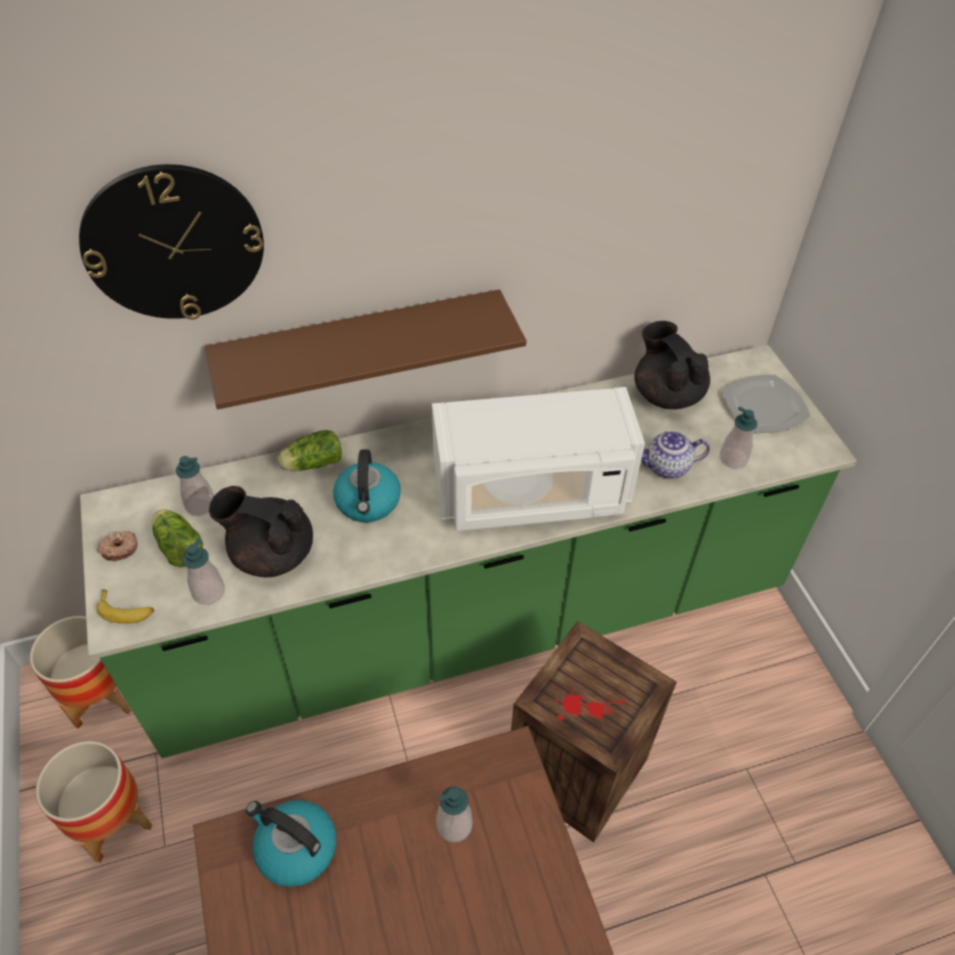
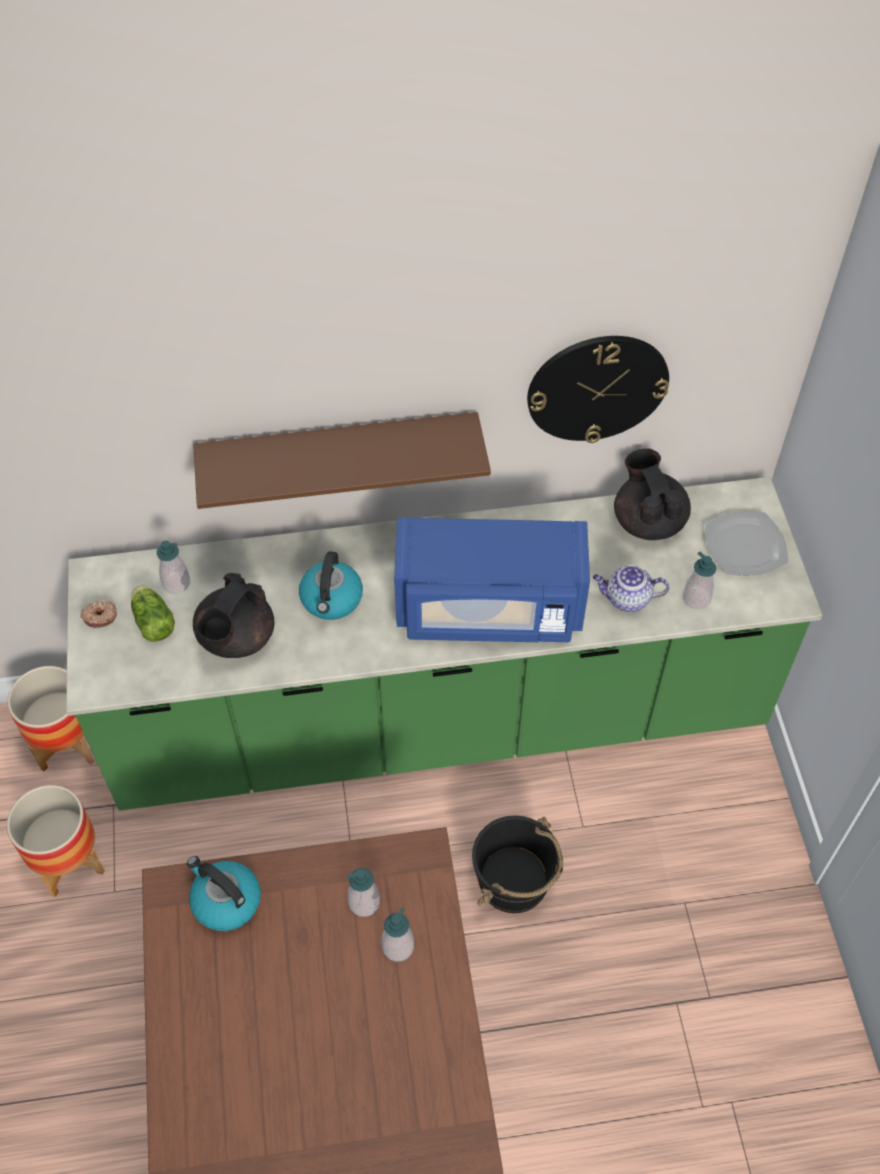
camera: 10 degrees right, 5 degrees up
(126, 610) = (102, 675): banana -> none
(174, 244) = (173, 363): wall clock -> wall clock (597, 388)
(209, 592) = (175, 668): soap dispenser -> soap dispenser (398, 947)
(271, 553) = (236, 638): black teapot -> black teapot turned 90 degrees counterclockwise
(311, 463) = (284, 554): lettuce -> none
(532, 492) = (489, 609): white microwave -> blue microwave
(577, 772) = (514, 881): crate -> black bucket

